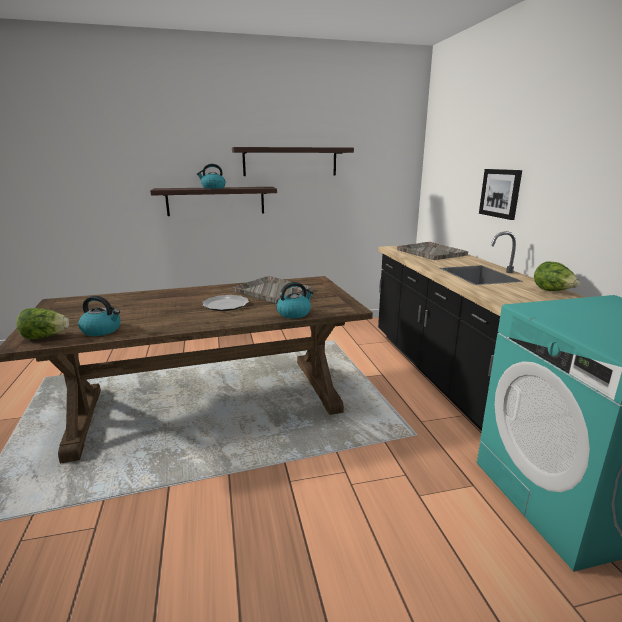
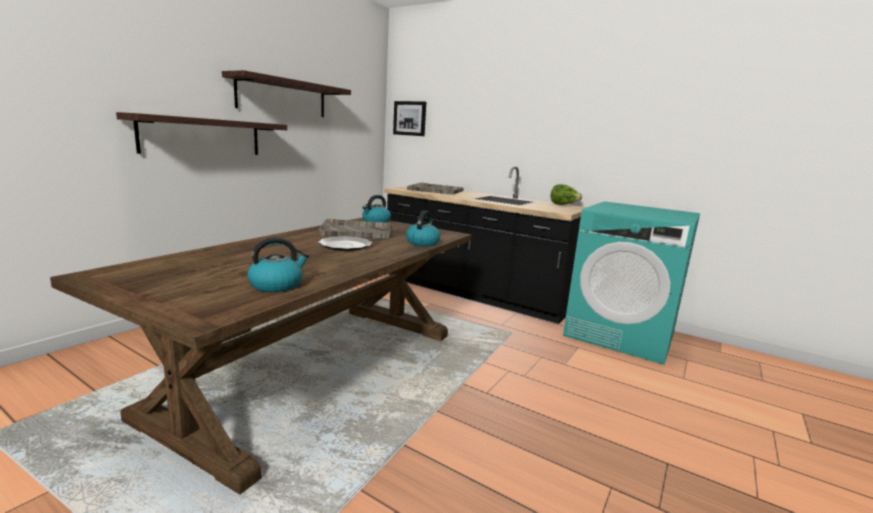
camera: 45 degrees left, 5 degrees down
(45, 337) = (218, 305): lettuce -> none
(213, 188) = (208, 118): kettle -> kettle (376, 222)
(500, 193) = (491, 138): picture -> picture (410, 118)

